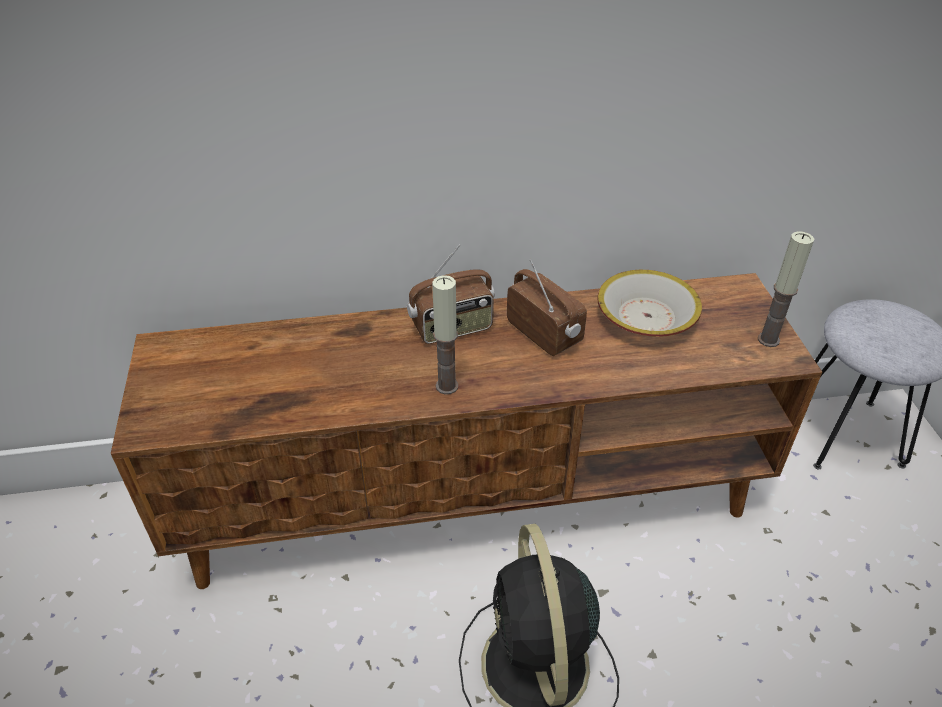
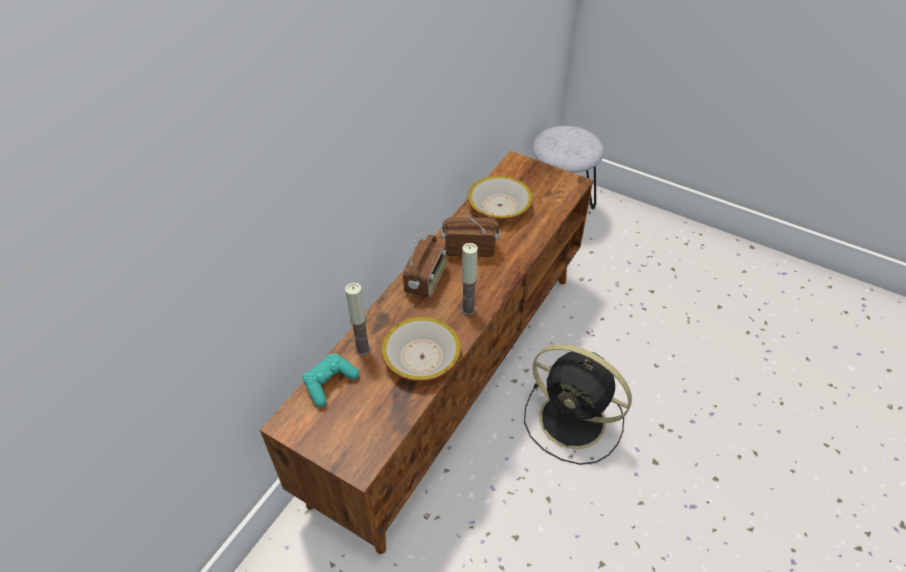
camera: 50 degrees left, 5 degrees up
(234, 344) = (329, 384): none -> turquoise game controller
(335, 390) = (422, 357): none -> bowl
(768, 339) = (557, 180): candle -> candle (363, 349)

